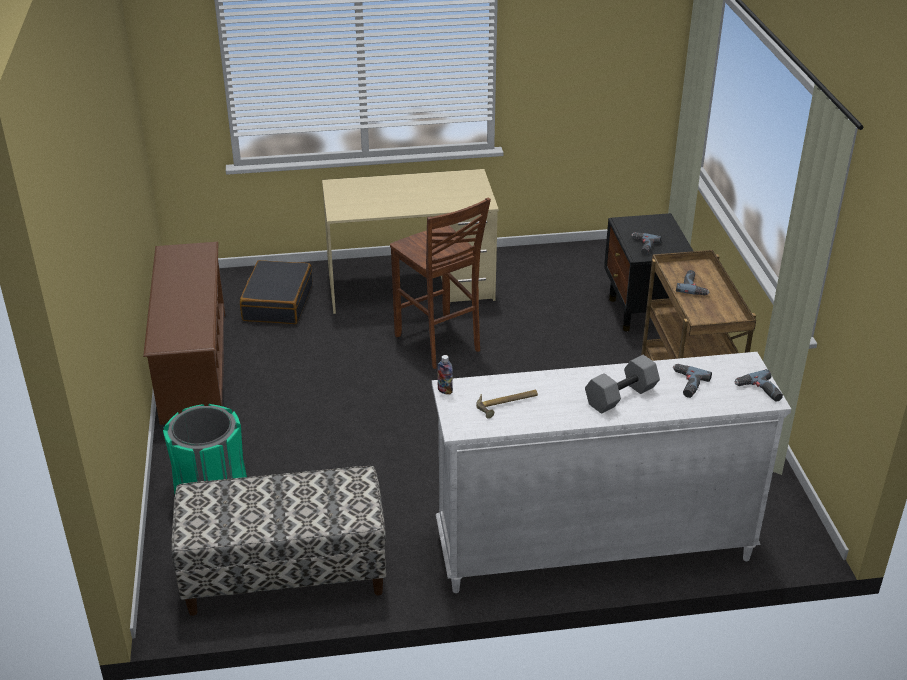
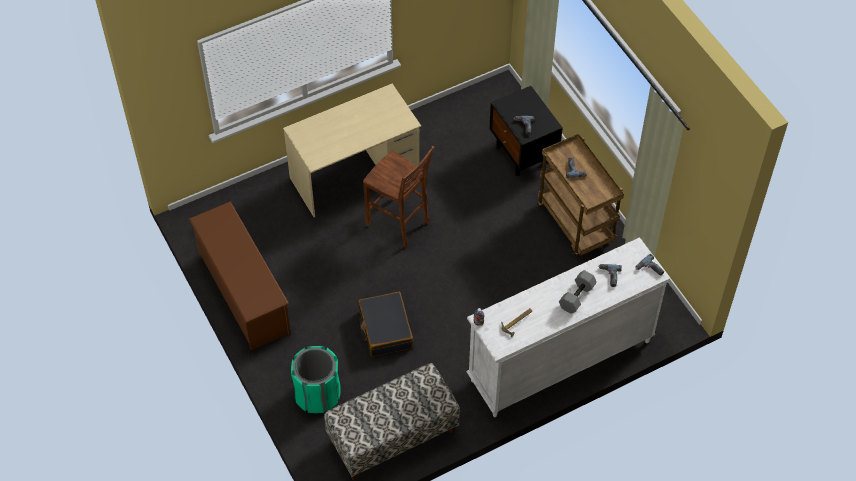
camera: 20 degrees left, 20 degrees up
(277, 302) = (268, 218): black suitcase -> black suitcase (385, 329)

